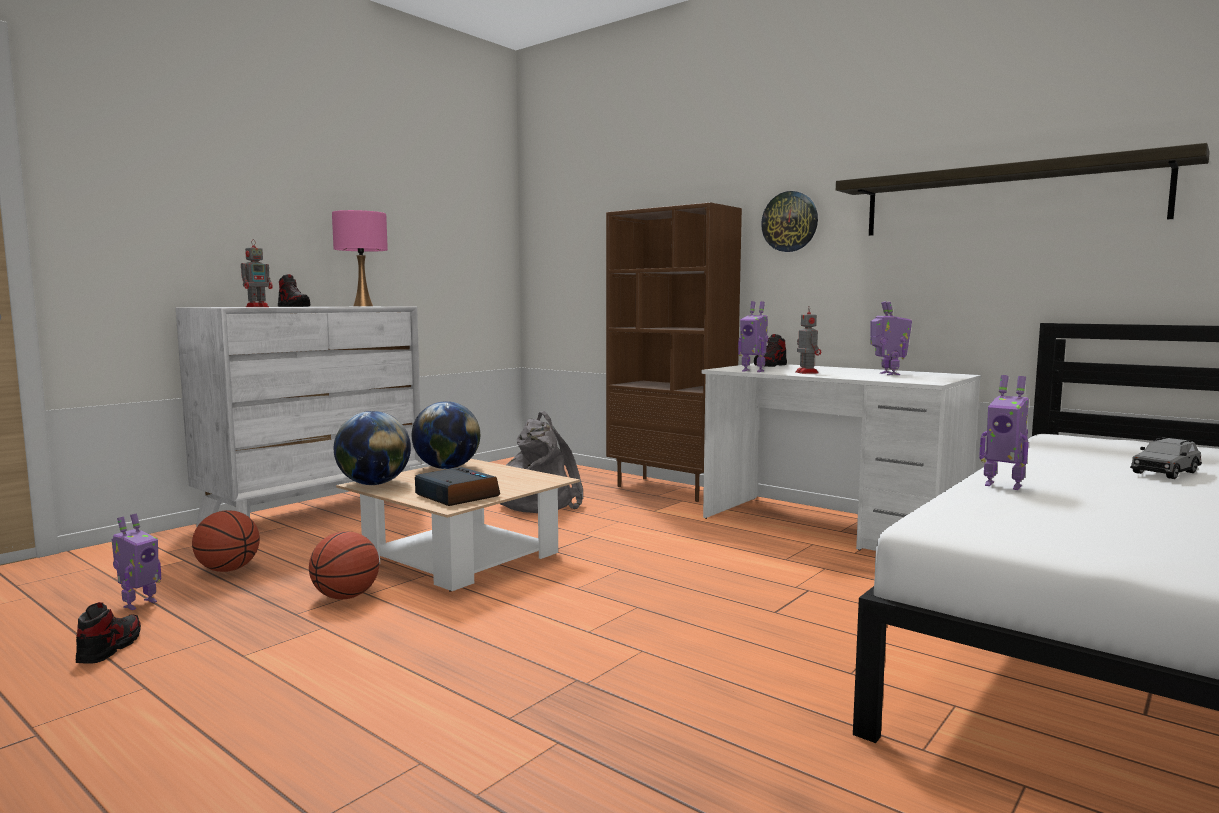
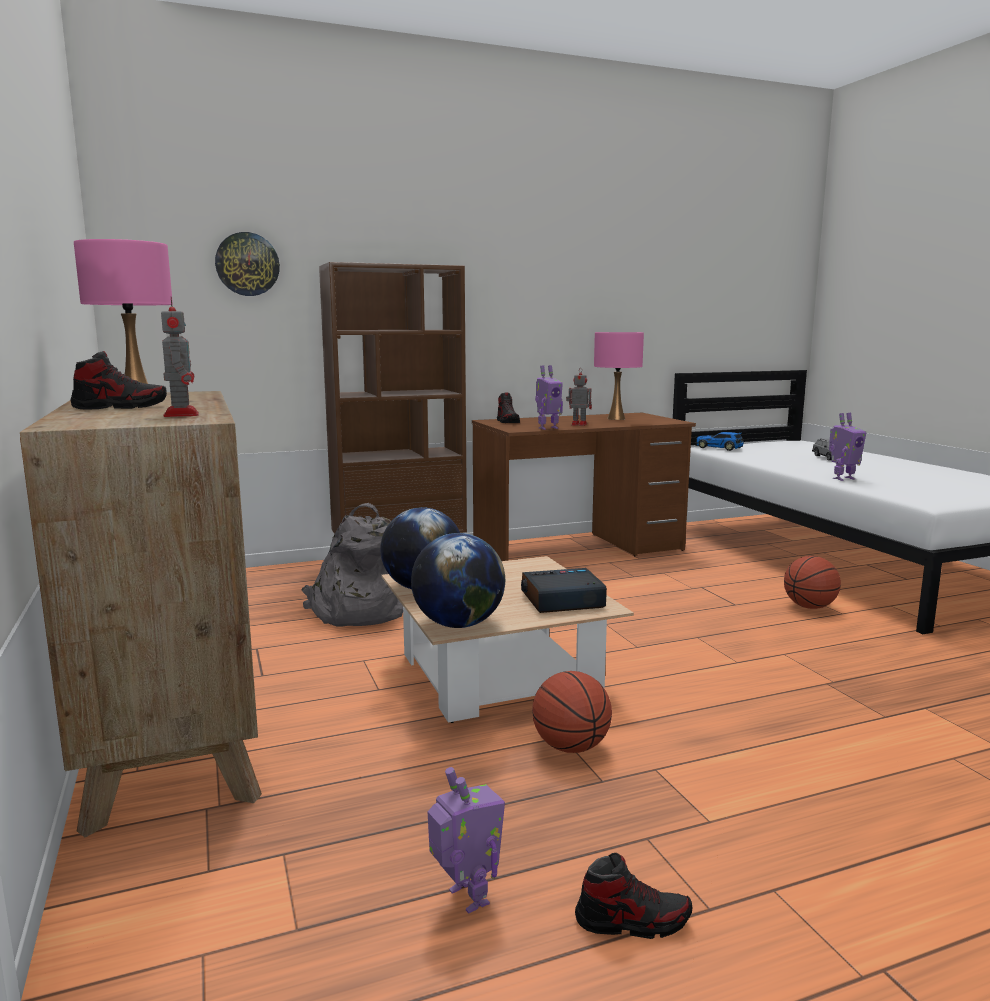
camera: 60 degrees left, 5 degrees up
(110, 648) = (632, 921): shoe -> shoe turned 150 degrees clockwise
(228, 570) = (382, 816): basketball -> basketball (809, 607)
(314, 512) = (174, 731): white dresser -> brown dresser
(790, 221) = (492, 287): wall clock -> wall clock (247, 264)
(831, 527) = (578, 549): white desk -> brown desk
(888, 374) = (615, 418): toy robot -> pink table lamp
(1006, 199) = (650, 284): shelf -> none
(1073, 438) = (719, 448): none -> toy car

